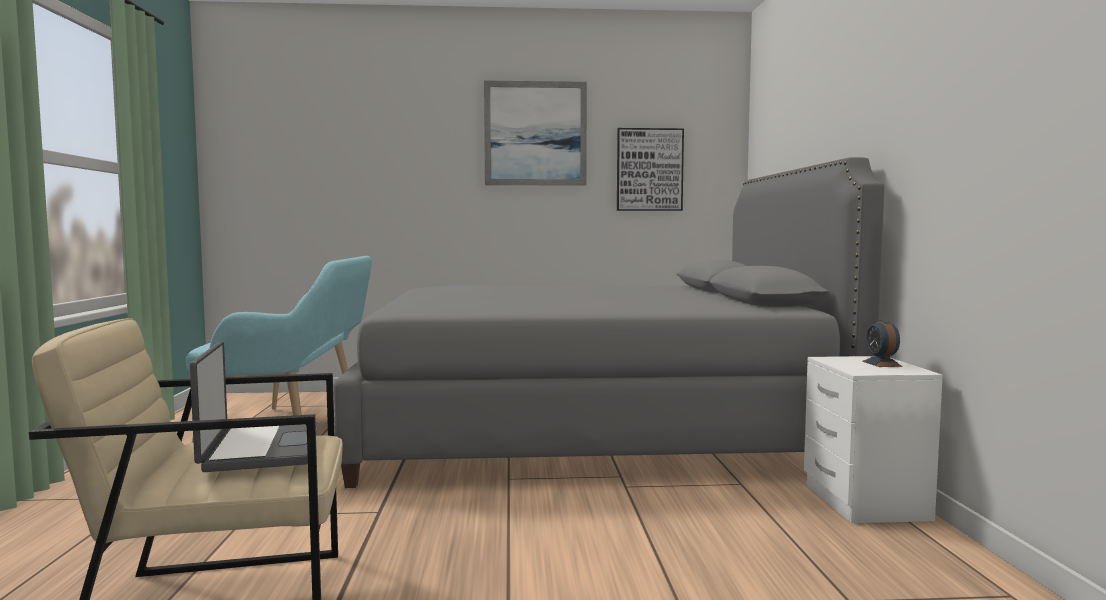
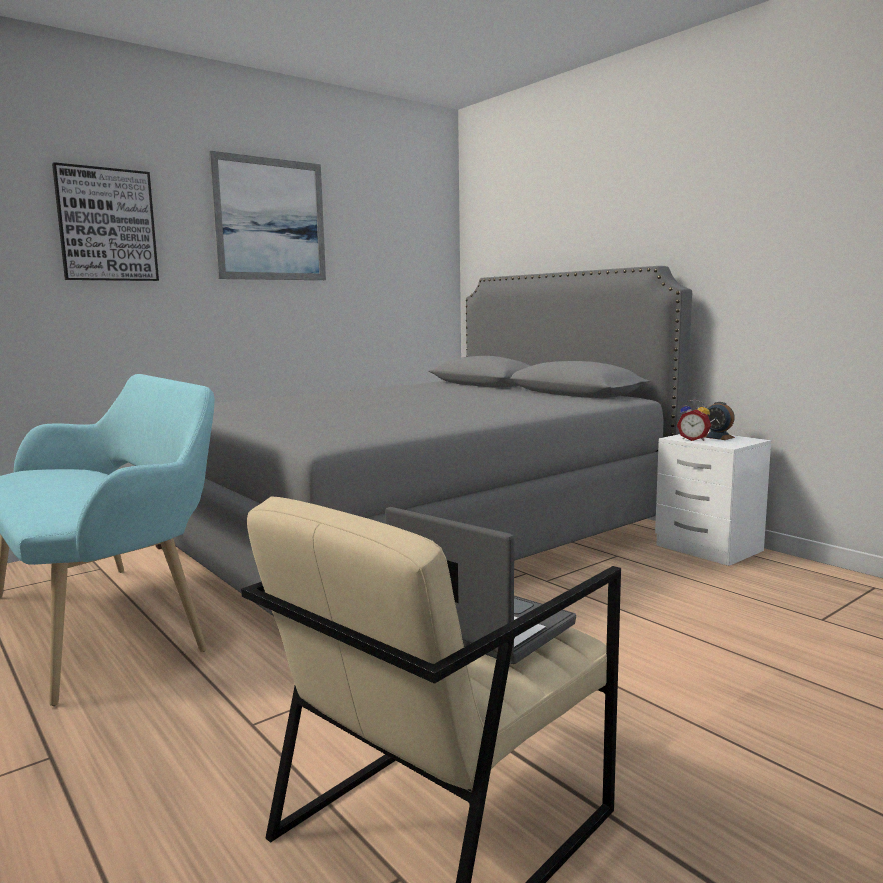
camera: 35 degrees left, 5 degrees up
(649, 170) = (381, 264): picture -> picture (107, 225)
(841, 362) = (694, 439): none -> alarm clock

